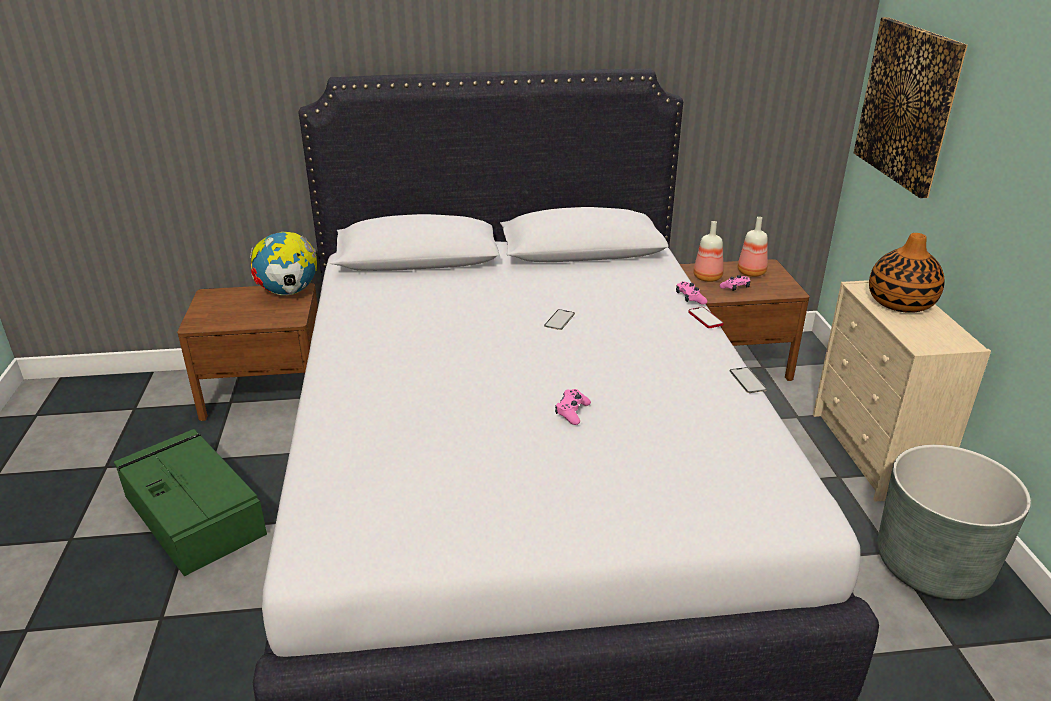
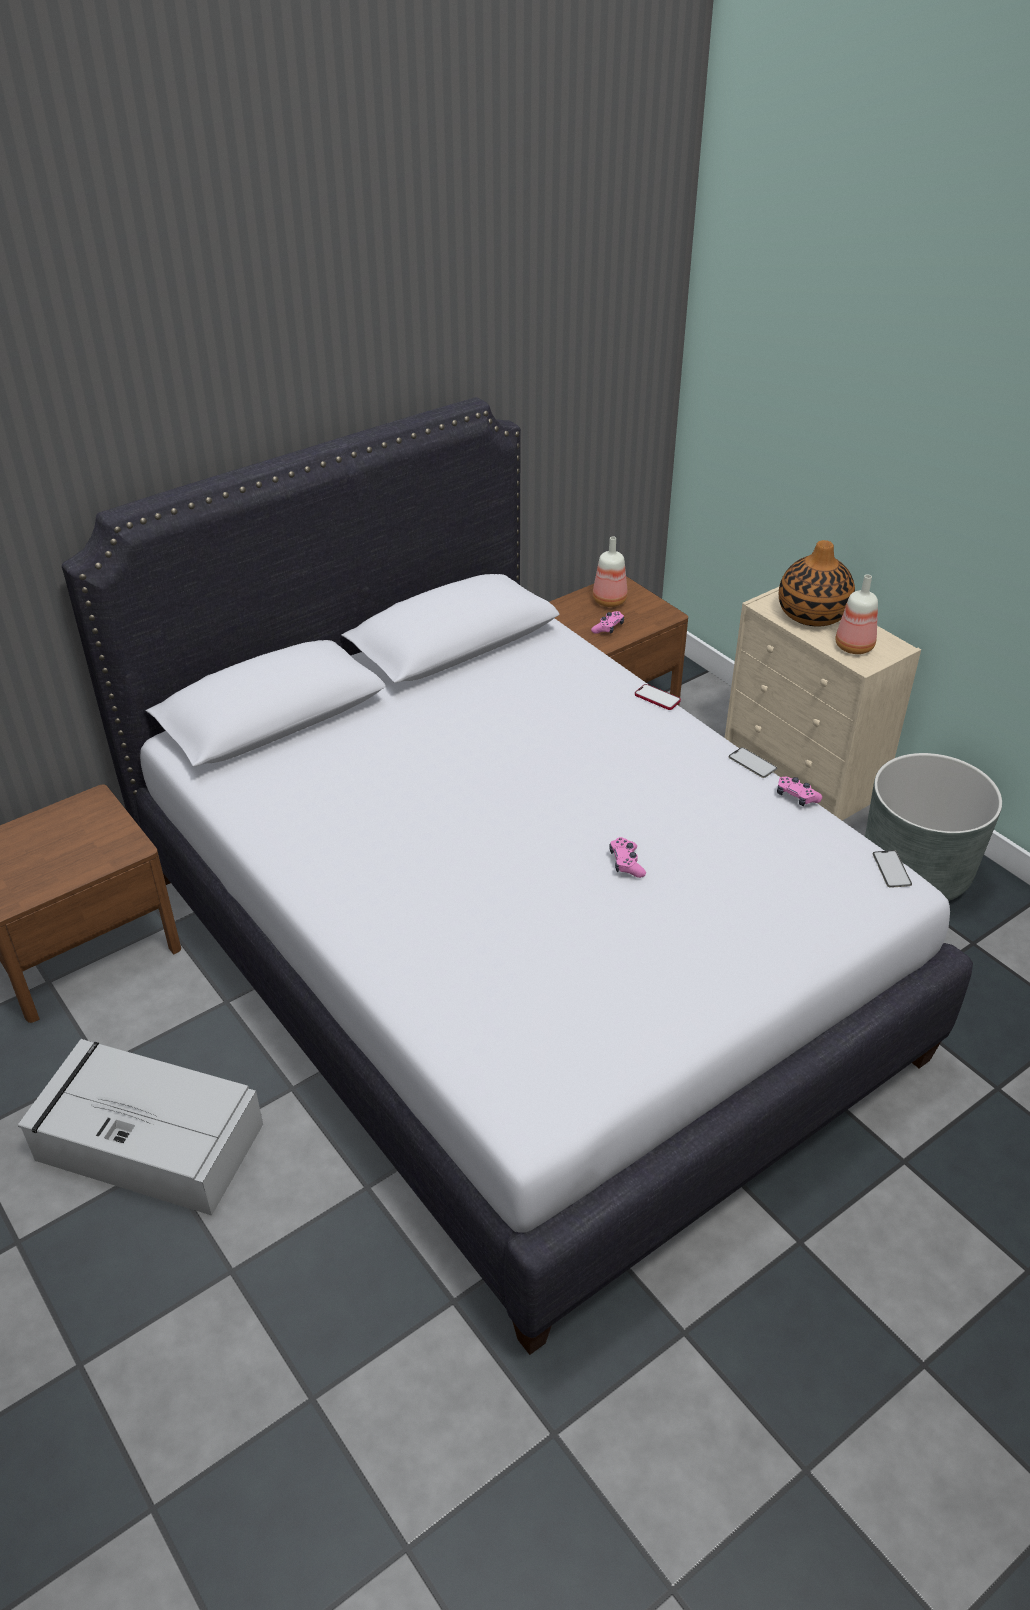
camera: 30 degrees left, 10 degrees up
(193, 513) = (147, 1141): green storage box -> grey storage box
(289, 293) = (84, 810): globe -> none
(559, 320) = (515, 751): phone -> phone (891, 869)
(690, 298) = (622, 675): pink game controller -> pink game controller (796, 797)
(708, 278) = (570, 622): bottle -> bottle (855, 646)
(908, 104) = (760, 386): picture -> none

